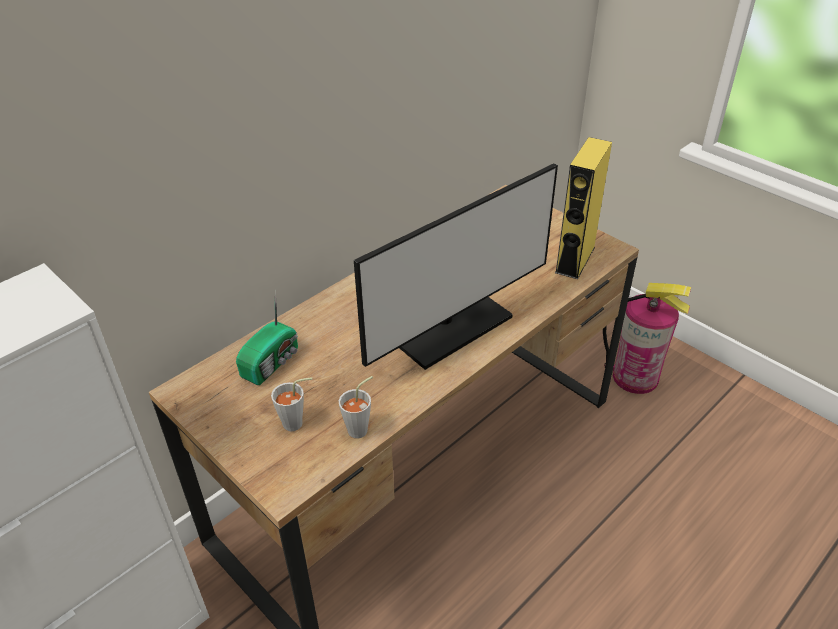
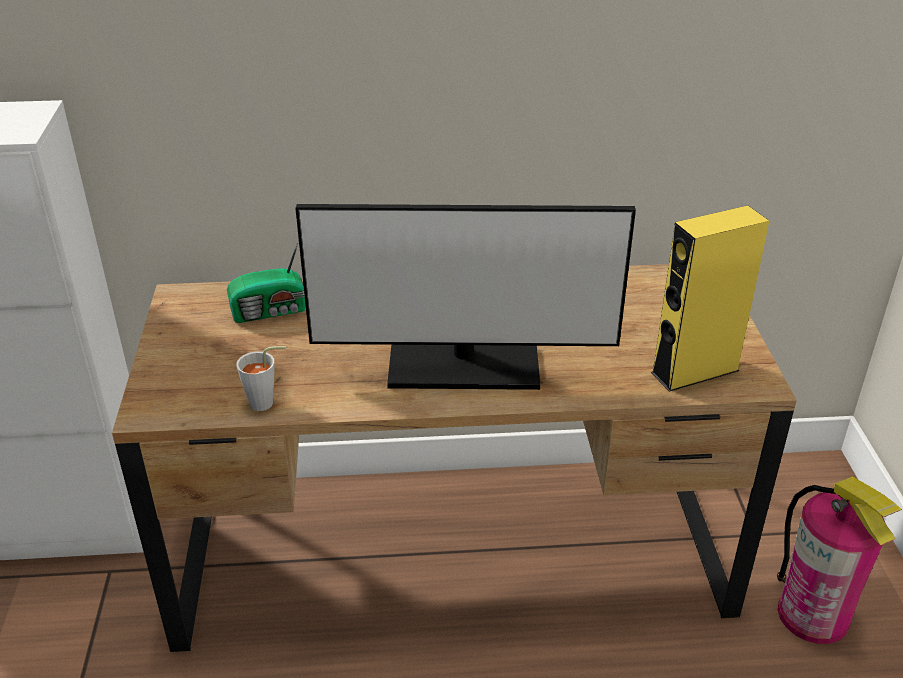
camera: 40 degrees right, 5 degrees down
(297, 423) = (225, 369): grey cup -> none

